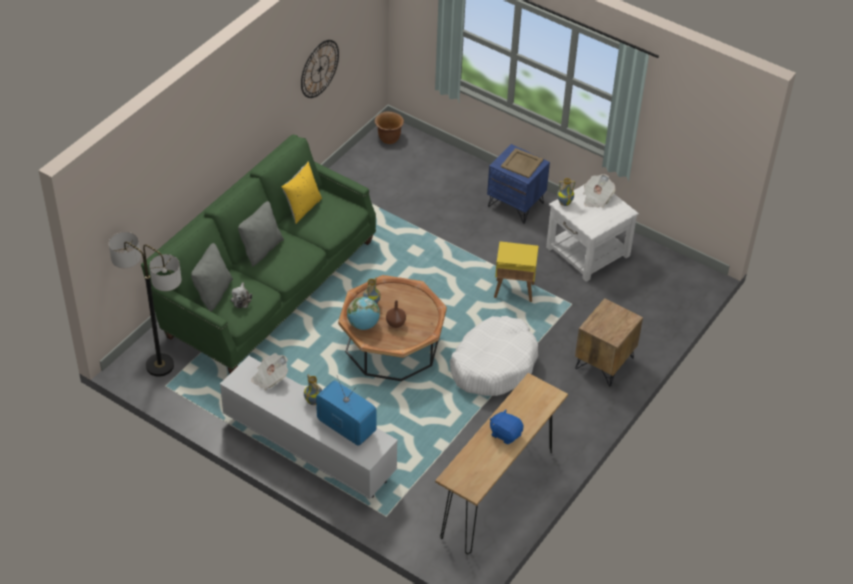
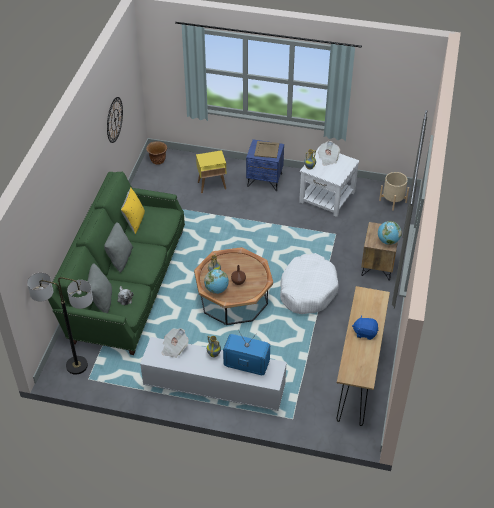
camera: 20 degrees left, 0 degrees up
(514, 291) = (294, 236): yellow side table -> yellow side table (212, 185)
(615, 331) = (388, 241): none -> globe
(675, 284) = (393, 201): none -> beige planter

